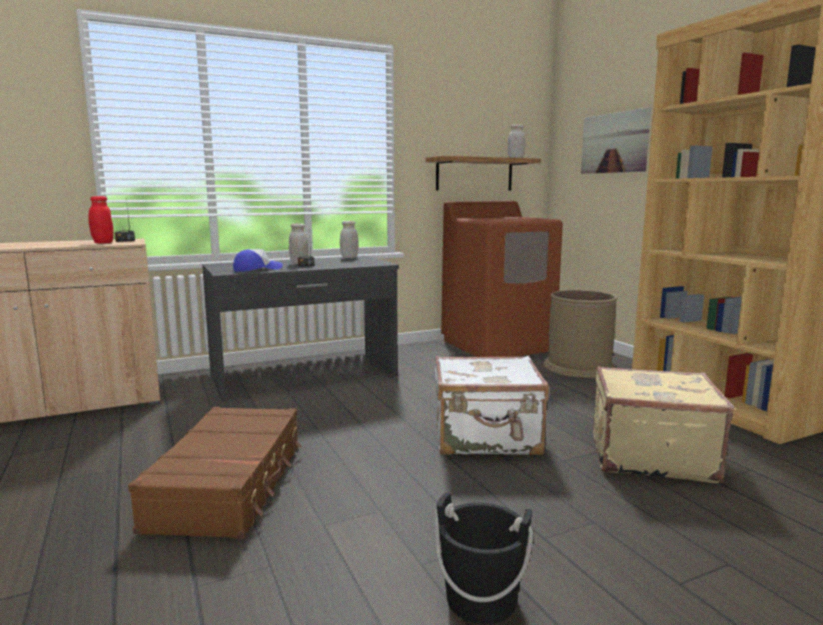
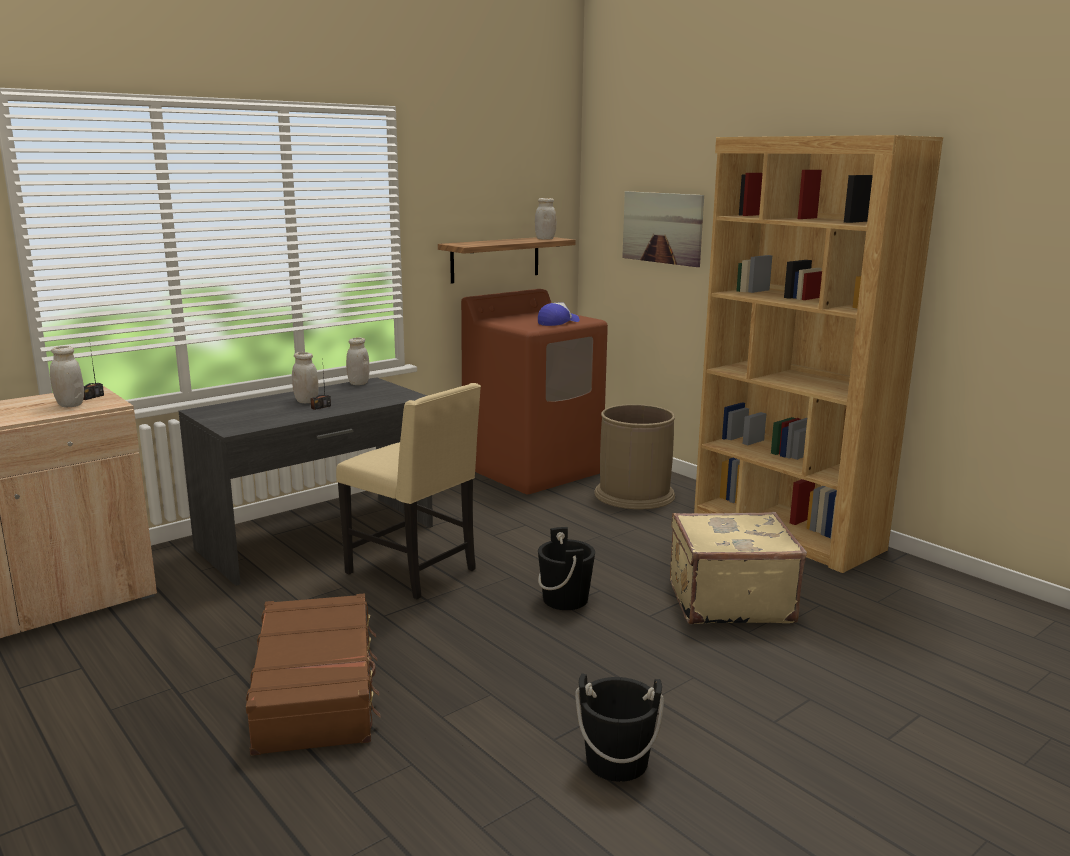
camera: 15 degrees left, 5 degrees up
(103, 243) = (70, 405): red jar -> white jar
(257, 269) = (266, 419): cap -> cap (558, 322)
(365, 405) = (414, 571): none -> beige chair
(486, 438) = (565, 599): white suitcase -> black bucket

